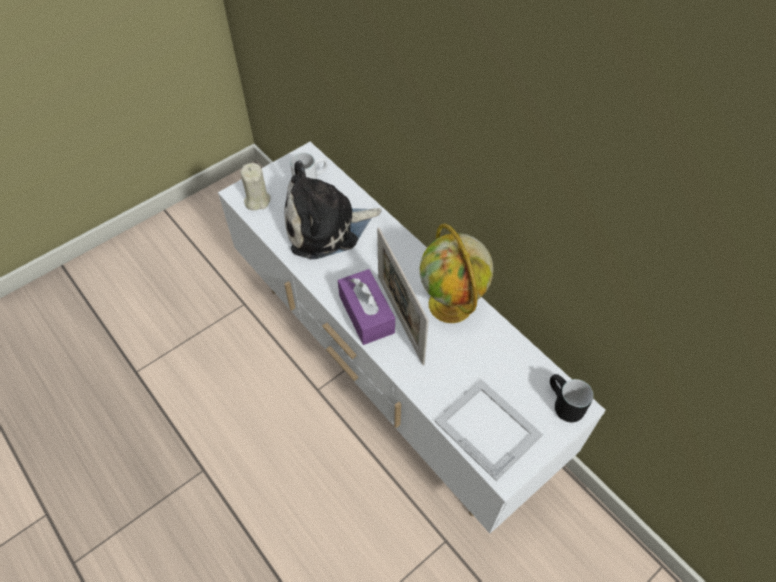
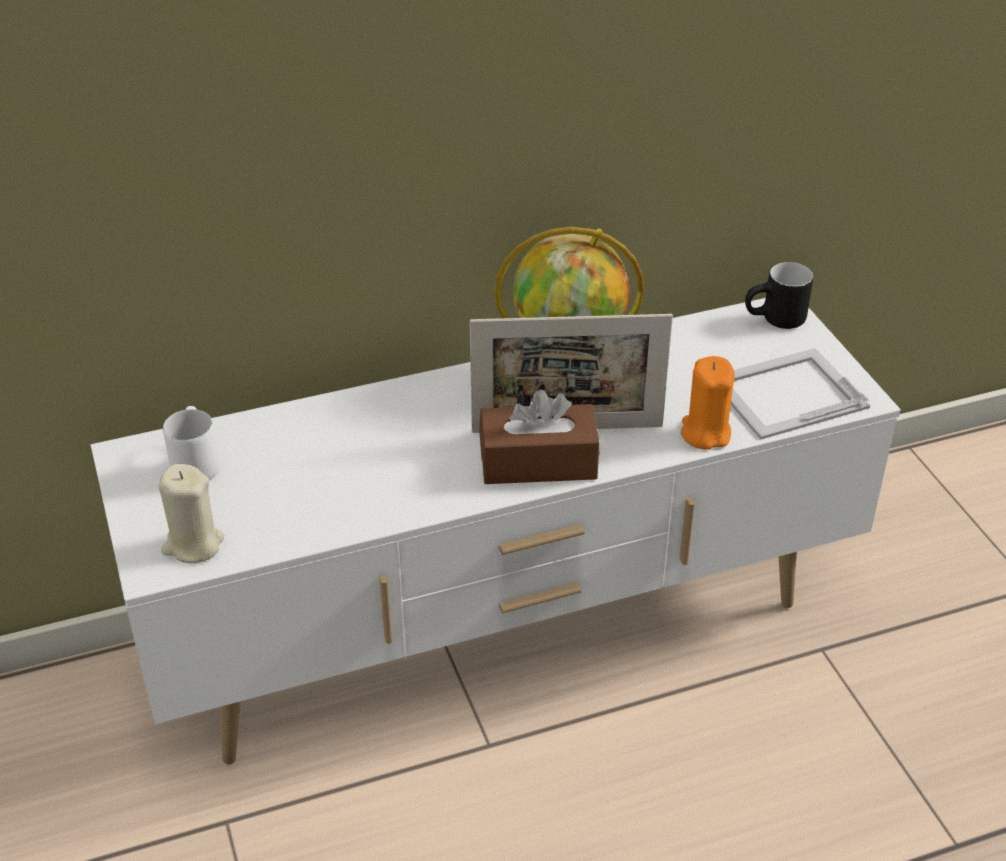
camera: 70 degrees left, 15 degrees down
(326, 226) = (323, 467): plush toy -> none
(366, 314) = (538, 462): purple tissue box -> brown tissue box
(427, 389) = (705, 433): none -> orange candle

